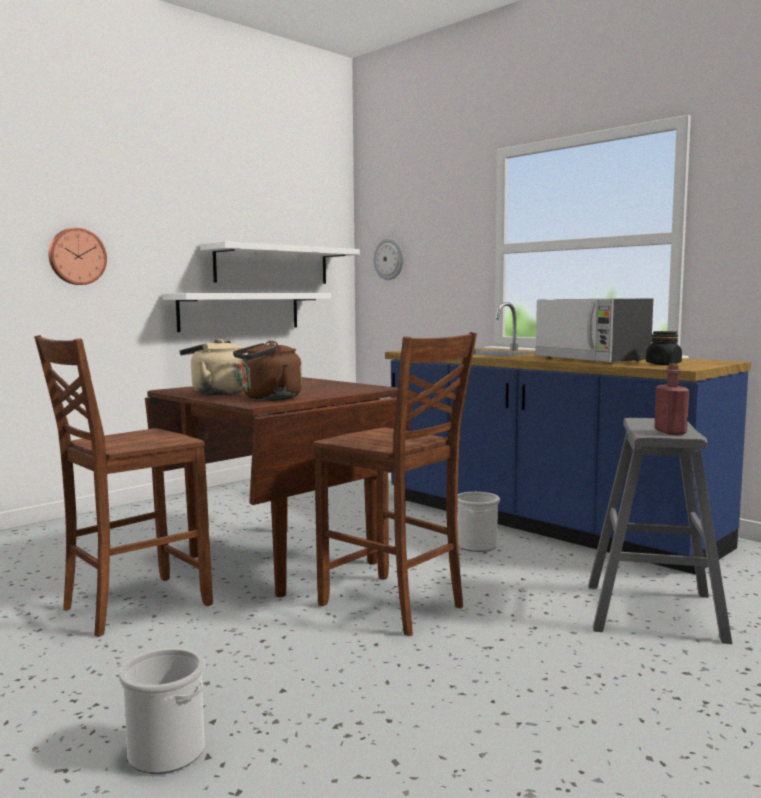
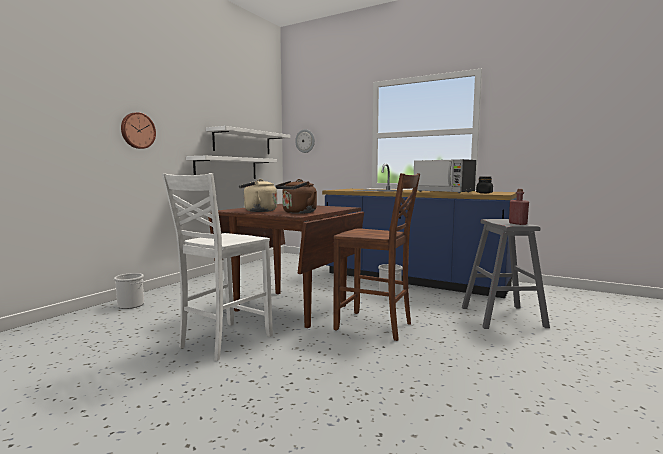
camera: 15 degrees left, 0 degrees up
(132, 606) = (223, 341): brown chair -> white chair
(165, 752) = (319, 419): bucket -> bucket (130, 305)

